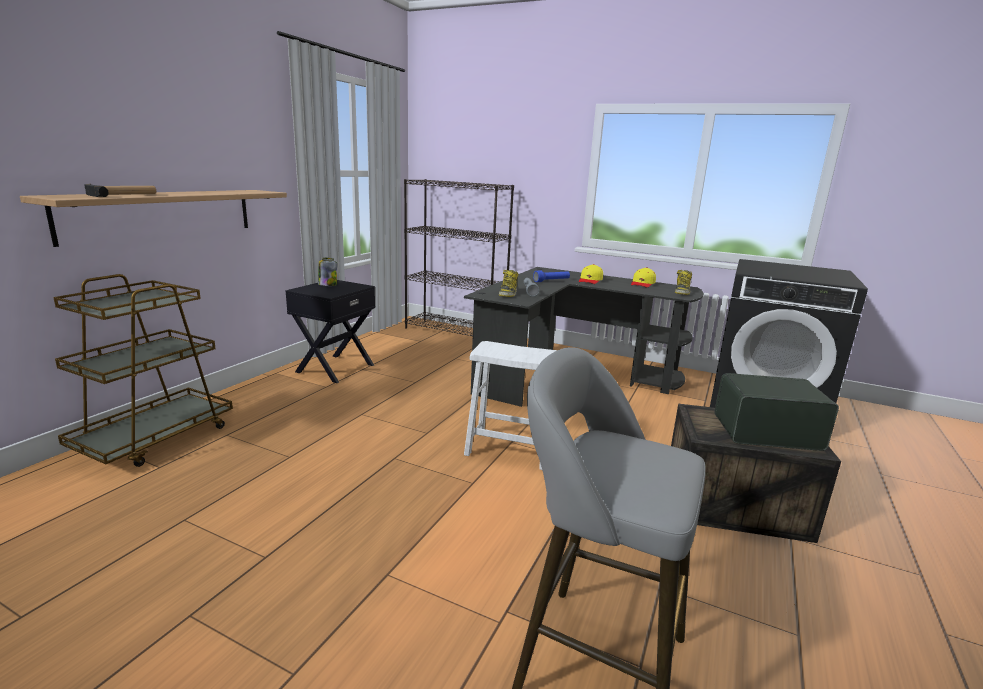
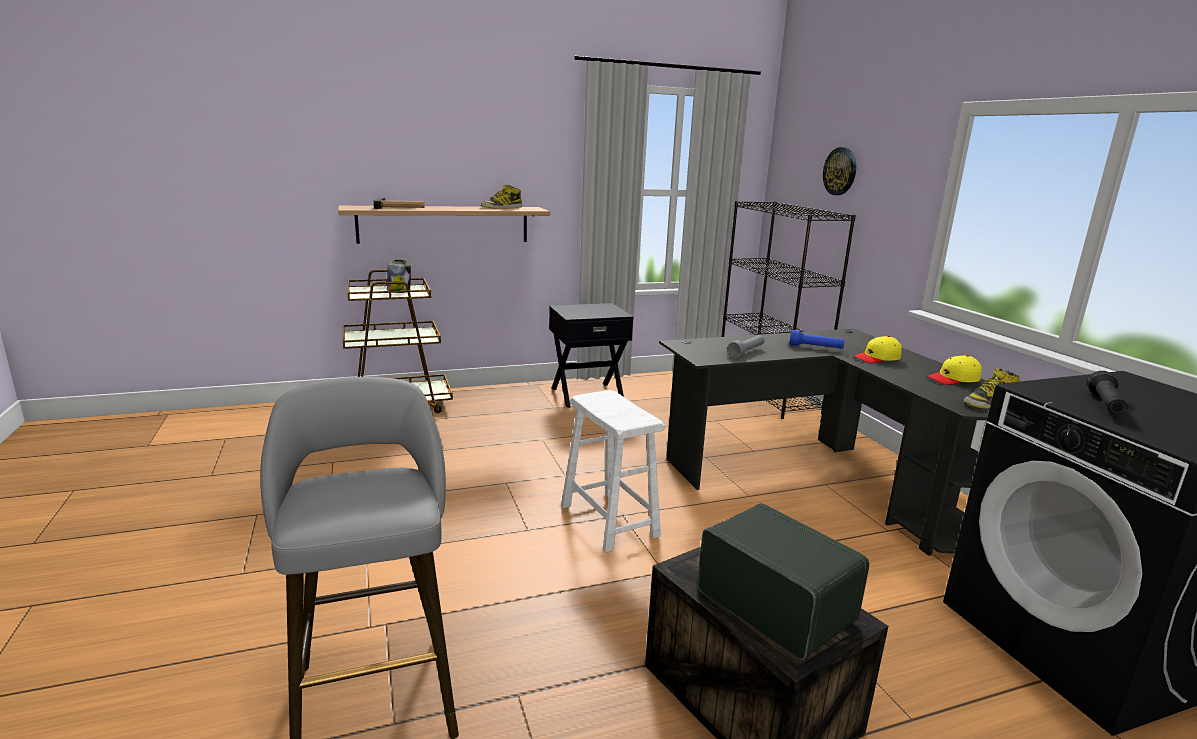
camera: 45 degrees right, 0 degrees up
(327, 285) = (593, 307): jar -> jar (399, 291)
(490, 153) = (840, 171): none -> wall clock
(508, 293) = (714, 348): boot -> boot (502, 208)
(783, 273) = (1105, 405): none -> black flashlight

